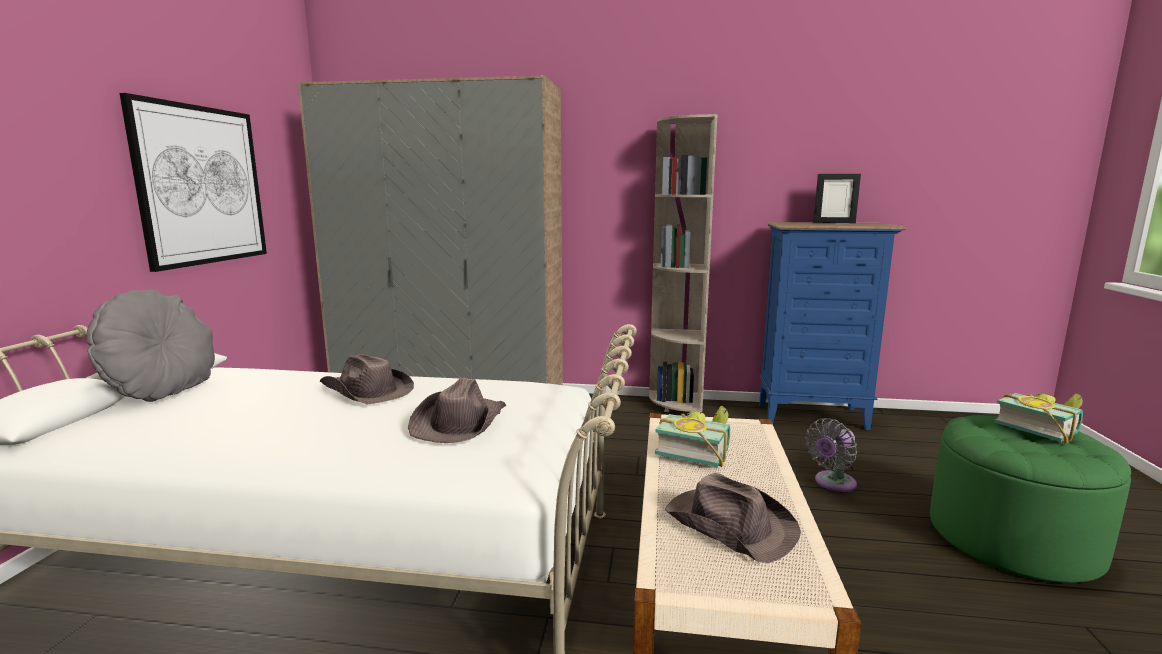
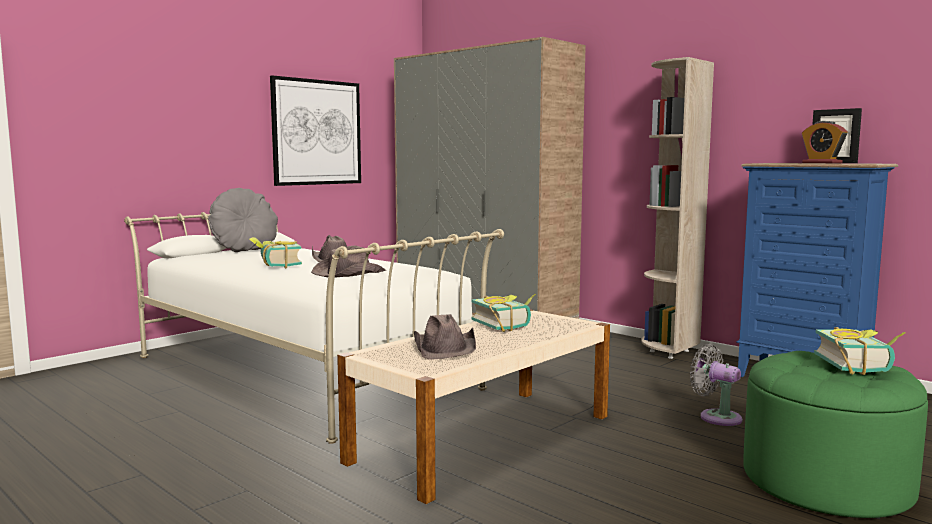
camera: 35 degrees right, 5 degrees down
(304, 428) = (275, 265): none -> book
(832, 483) = (716, 417): grey fan -> grey fan turned 45 degrees clockwise
(846, 225) = (822, 163): none -> alarm clock

